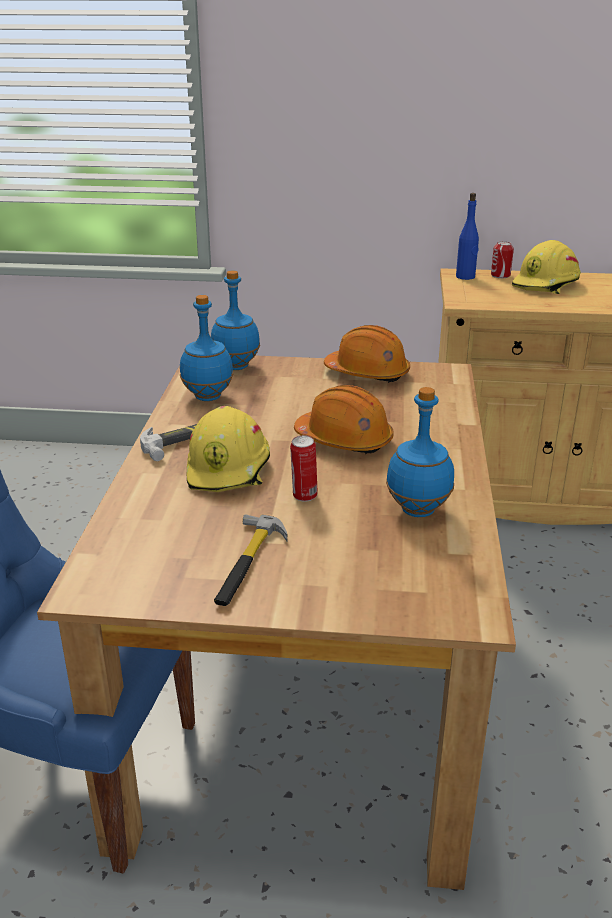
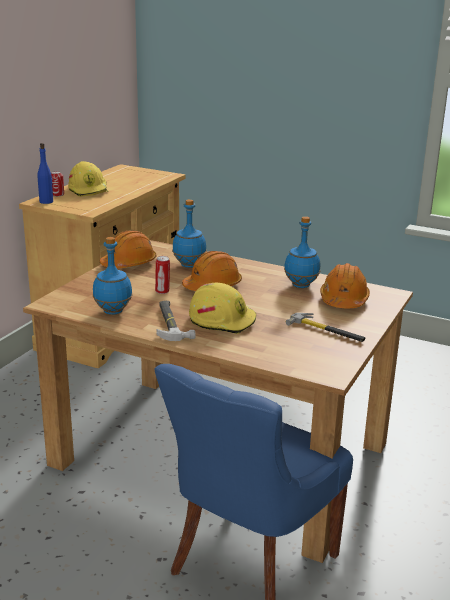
camera: 70 degrees left, 5 degrees down
(236, 366) = (71, 296): blue bottle -> blue bottle (188, 265)
(304, 496) = (268, 307): can -> can (162, 291)
(391, 563) = (344, 300): none -> orange hard hat

